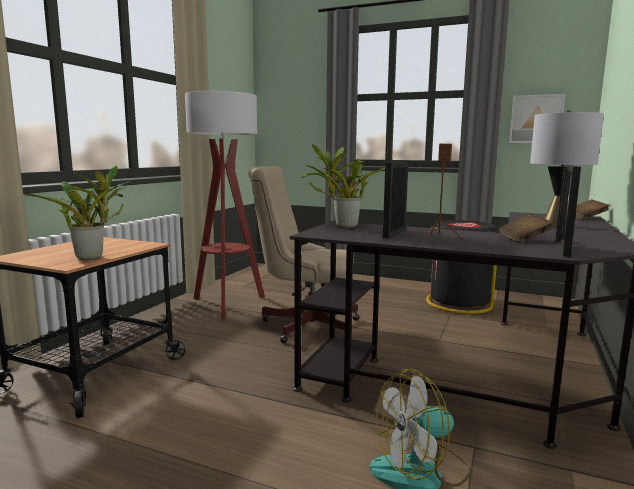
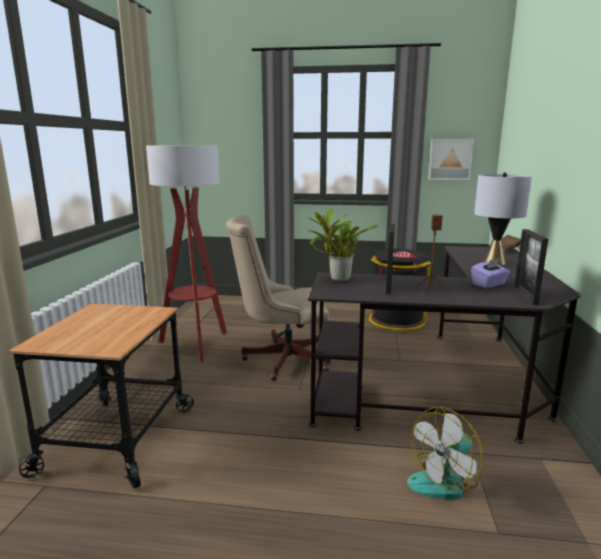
camera: 15 degrees left, 5 degrees up
(93, 257) = (124, 335): potted plant -> none
(524, 239) = (489, 284): brown book -> purple tissue box

